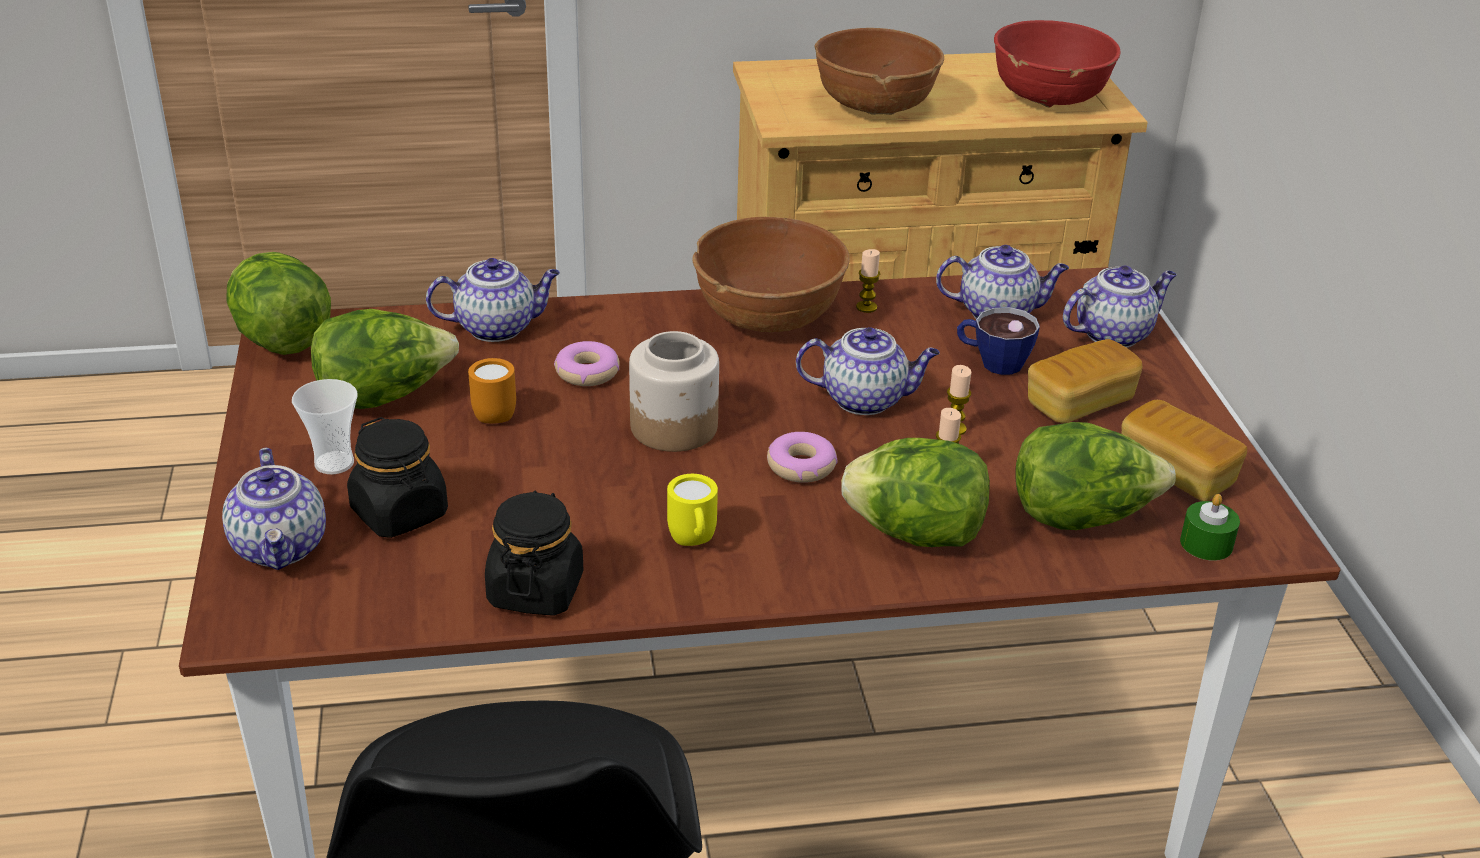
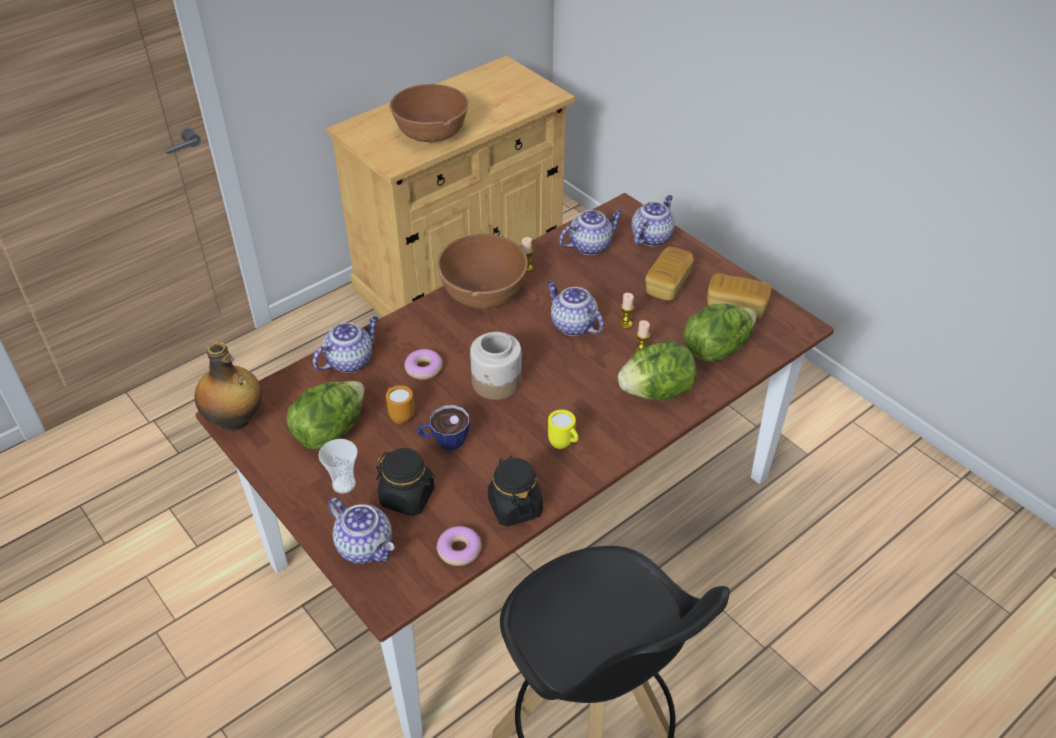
camera: 30 degrees left, 10 degrees up
(281, 339) = (235, 421): lettuce -> bottle
(801, 466) = (575, 378): donut -> donut (459, 550)
(865, 399) = (572, 325): teapot -> teapot turned 105 degrees counterclockwise
(992, 361) = (611, 277): cup -> cup (444, 441)
(1049, 97) = (515, 96): red bowl -> none
(1206, 544) = (776, 340): green candle -> none

